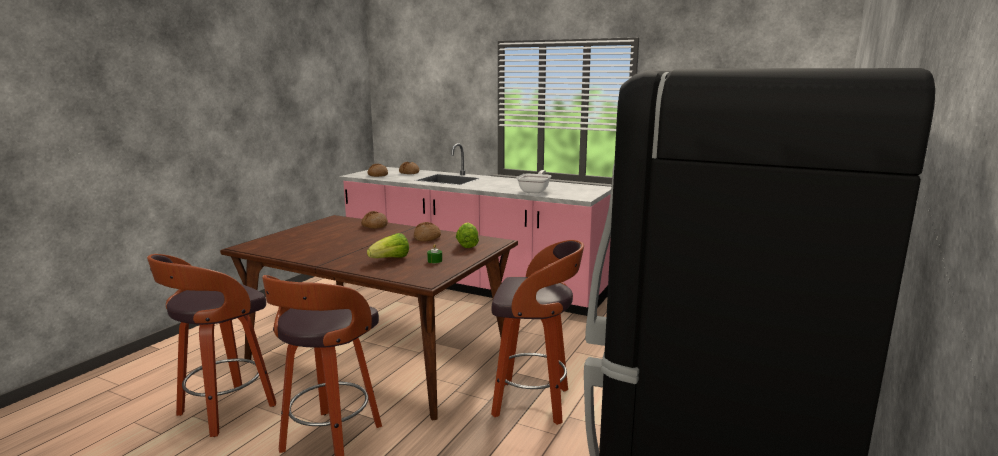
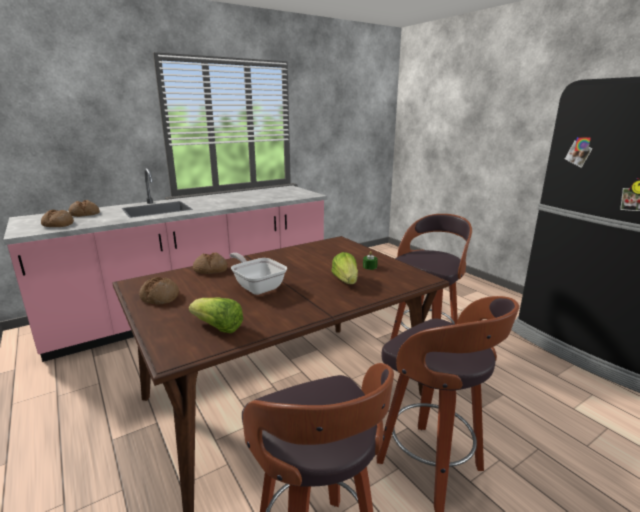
camera: 60 degrees left, 5 degrees up
(427, 238) = (293, 258): bread -> bread (160, 297)
(467, 244) = (335, 249): lettuce -> lettuce (218, 328)
(535, 191) = (268, 198): frying pan -> frying pan (257, 286)

